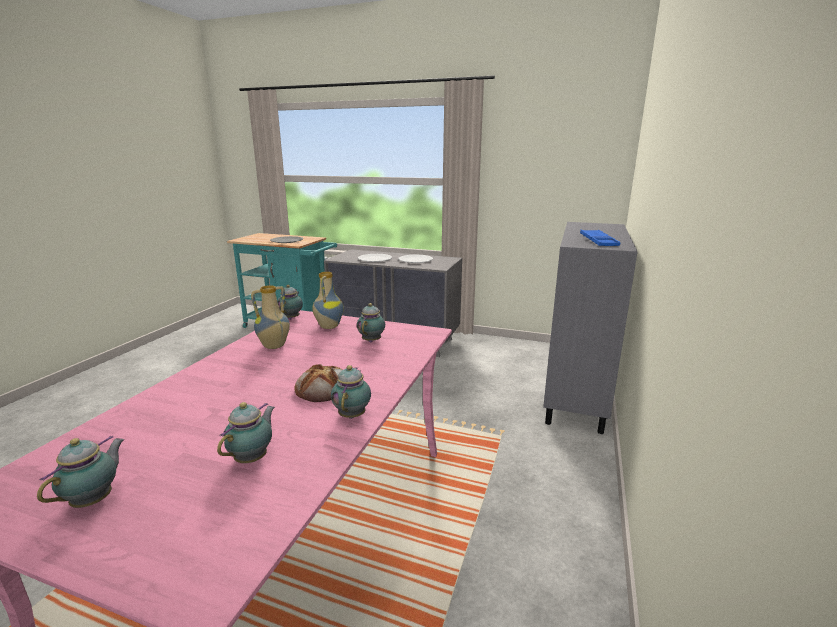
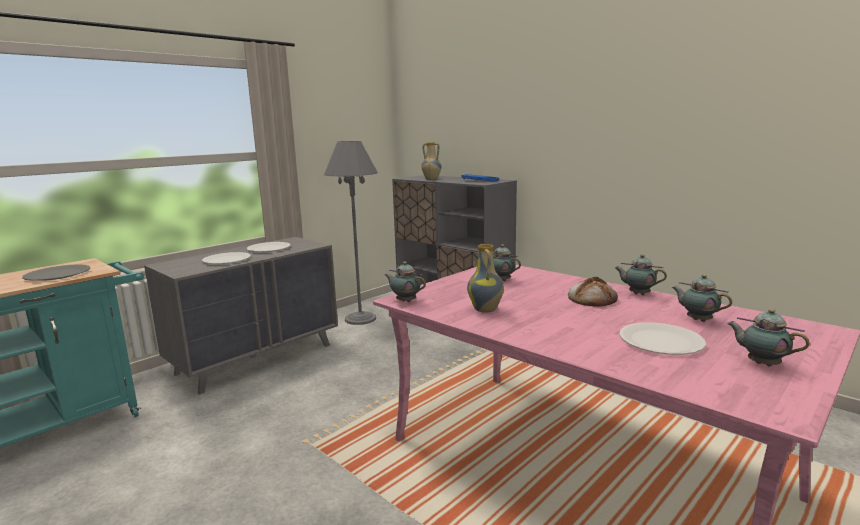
camera: 65 degrees left, 5 degrees down
(182, 433) = (660, 341): none -> white plate
(328, 326) = (449, 290): vase -> vase (431, 179)
(503, 353) = (360, 319): none -> grey floor lamp

